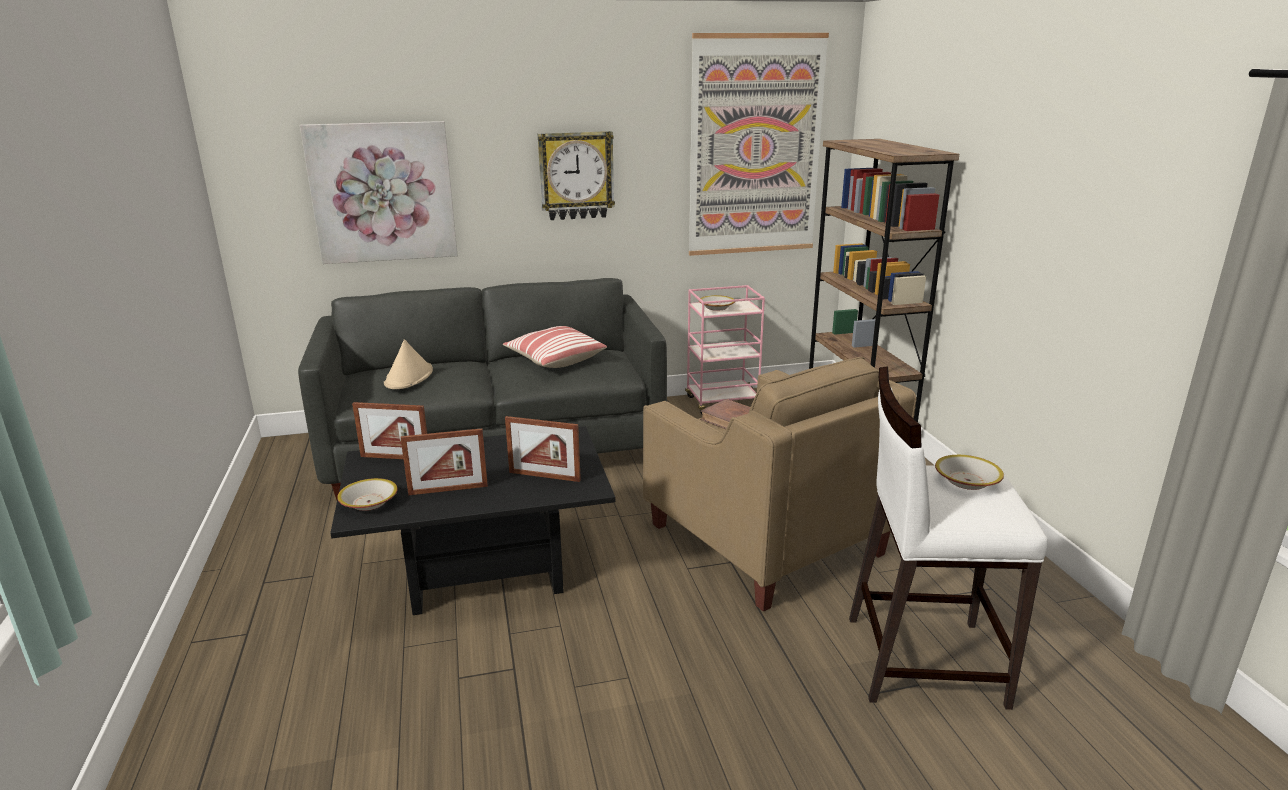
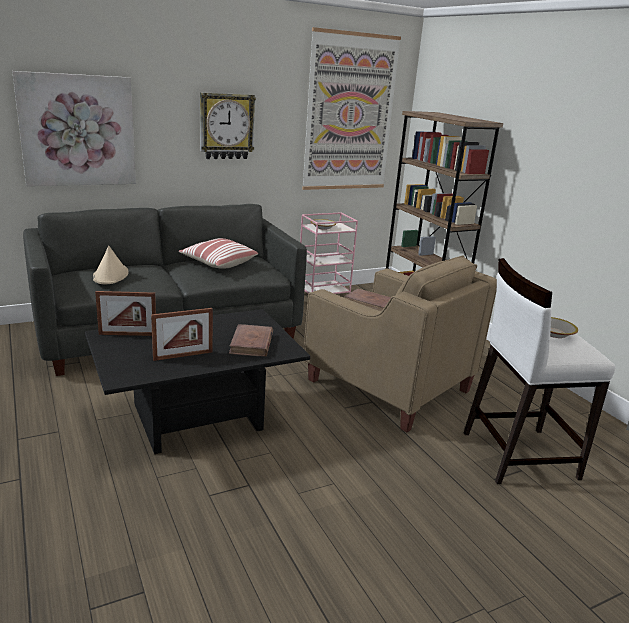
camera: 15 degrees left, 0 degrees up
(369, 502) = (124, 367): bowl -> none
(544, 476) = (251, 344): picture frame -> brown book

